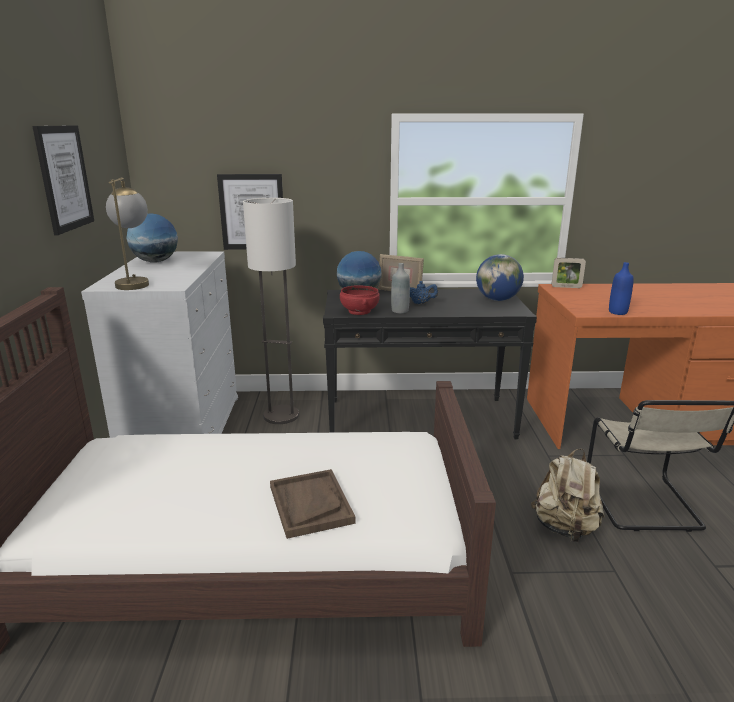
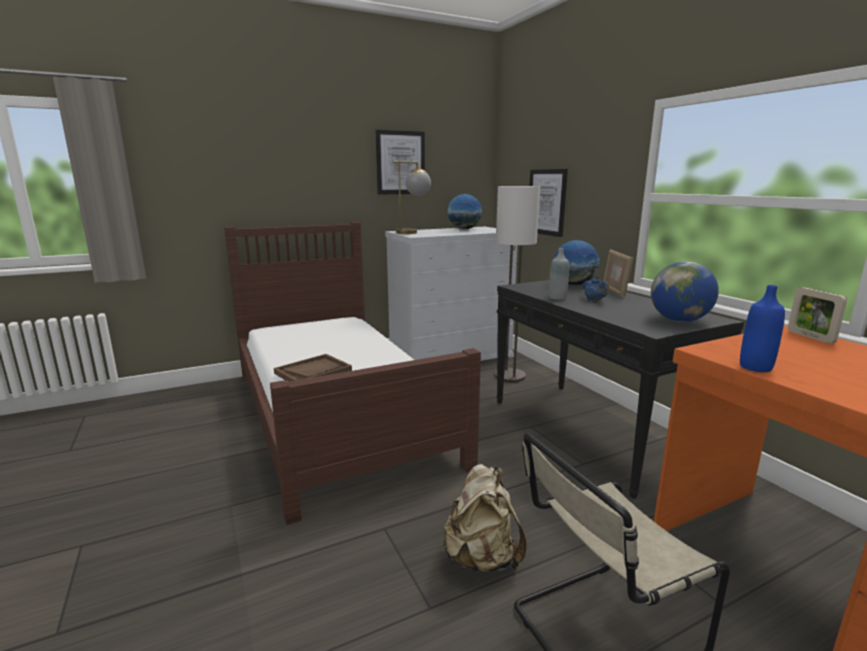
camera: 65 degrees right, 5 degrees down
(359, 311) = (530, 289): red bowl -> none

